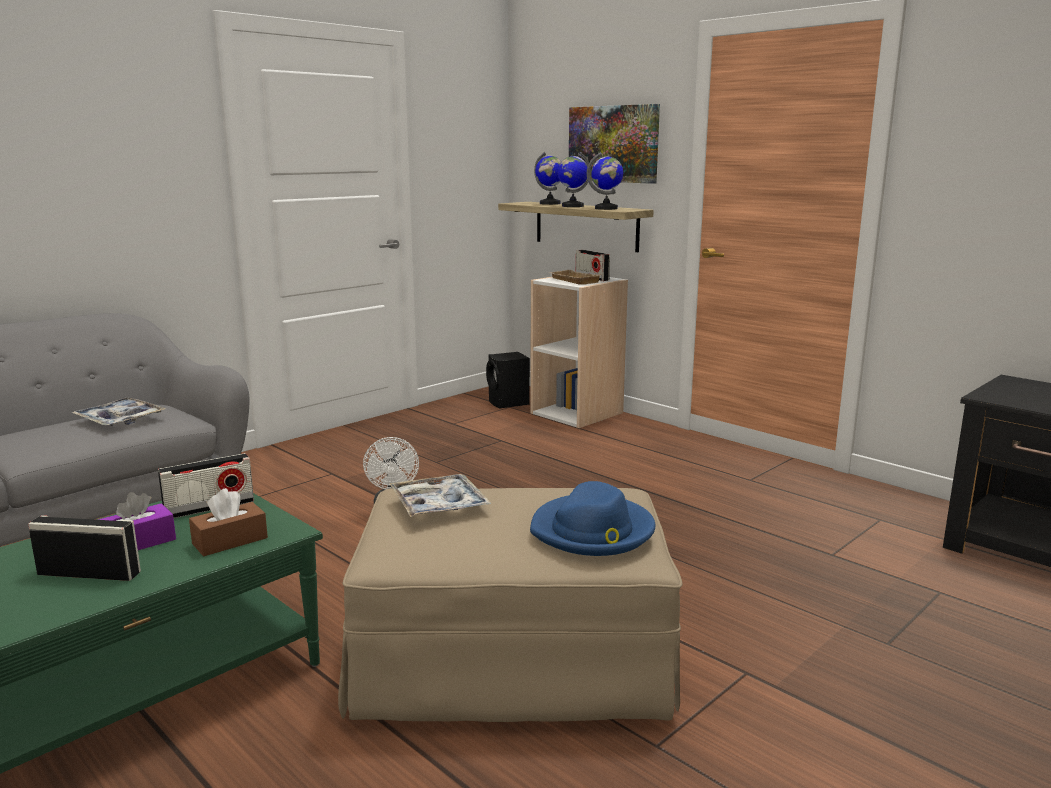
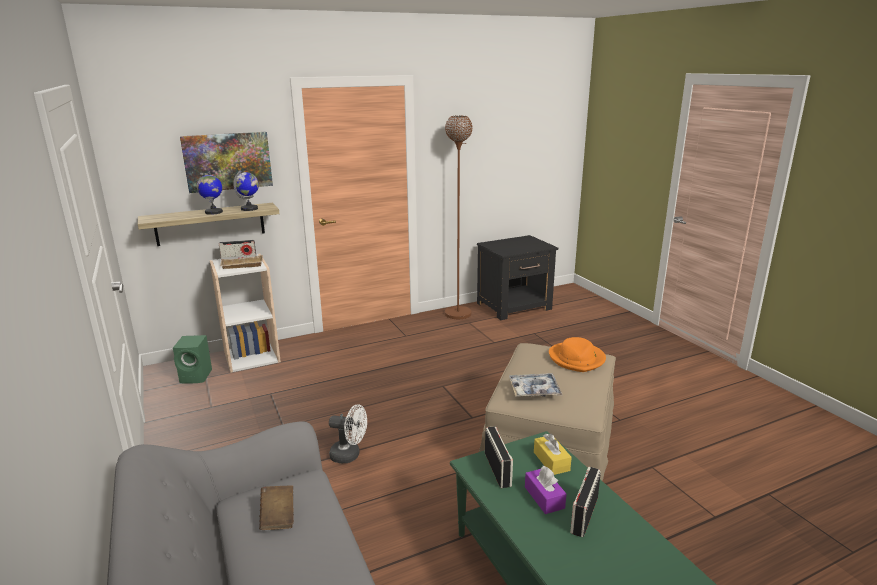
camera: 70 degrees left, 5 degrees up
(120, 420) = (278, 516): tray -> brown book
(230, 541) = (551, 461): brown tissue box -> yellow tissue box
(509, 403) = (197, 376): black speaker -> green speaker
(550, 203) = (178, 214): globe -> none
(593, 531) = (577, 359): blue hat -> orange hat
(901, 504) = (458, 313): none -> brown floor lamp

